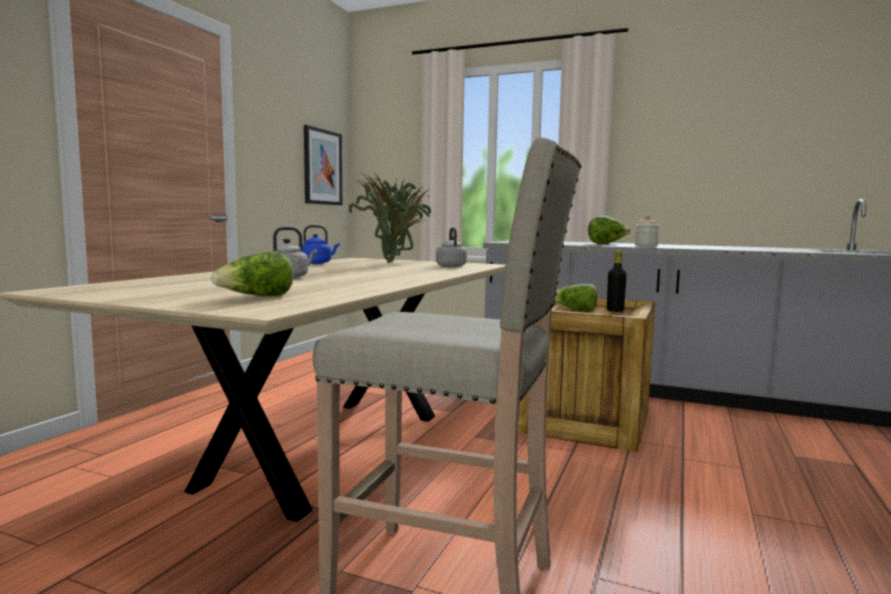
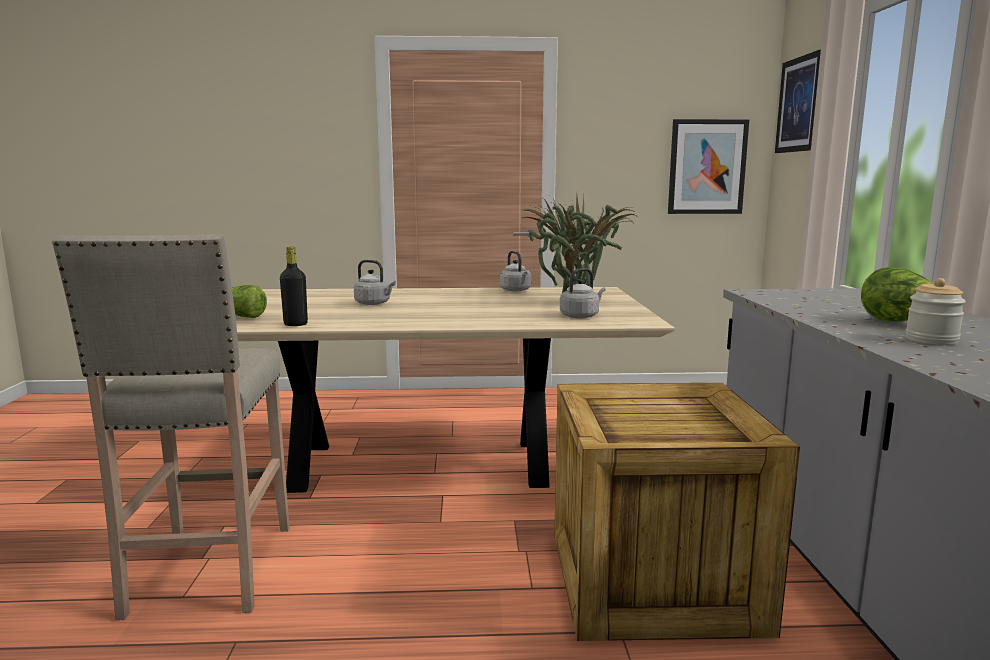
camera: 65 degrees right, 5 degrees up
(318, 263) = (516, 290): blue kettle -> grey kettle
(383, 128) = (800, 104): none -> picture
(575, 310) = (647, 413): lettuce -> none
(615, 311) = (686, 433): black bottle -> black bottle (295, 324)

